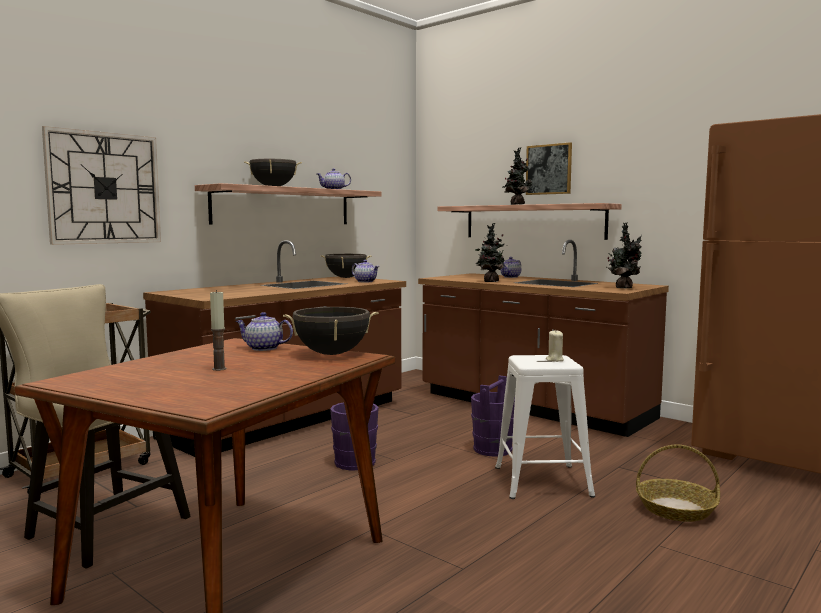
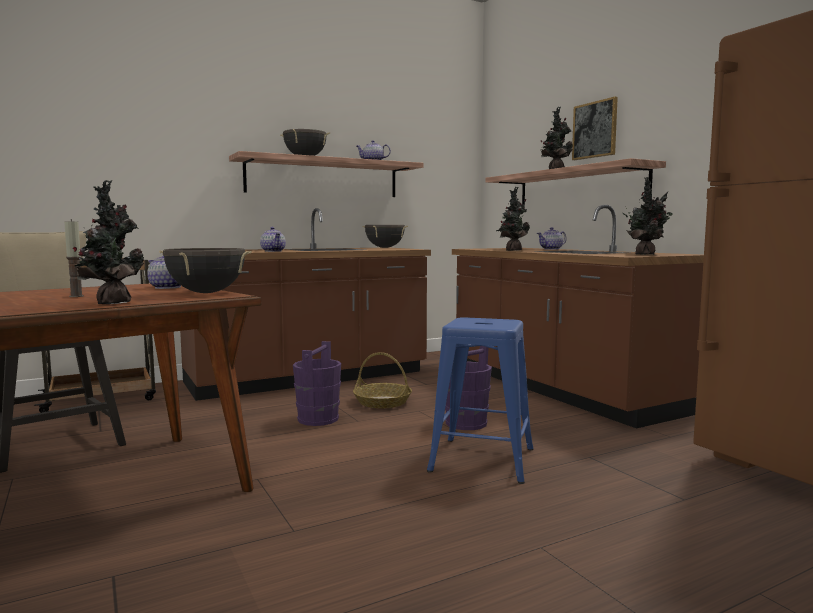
camera: 20 degrees right, 0 degrees up
(104, 188) = (140, 157): wall clock -> none
(294, 376) = (111, 303): none -> potted plant
(365, 281) = (389, 249): teapot -> teapot (273, 251)
(542, 481) = (482, 459): white stool -> blue stool
(554, 360) = (496, 322): beige candle -> none
(675, 509) = (608, 511): basket -> basket (382, 402)

